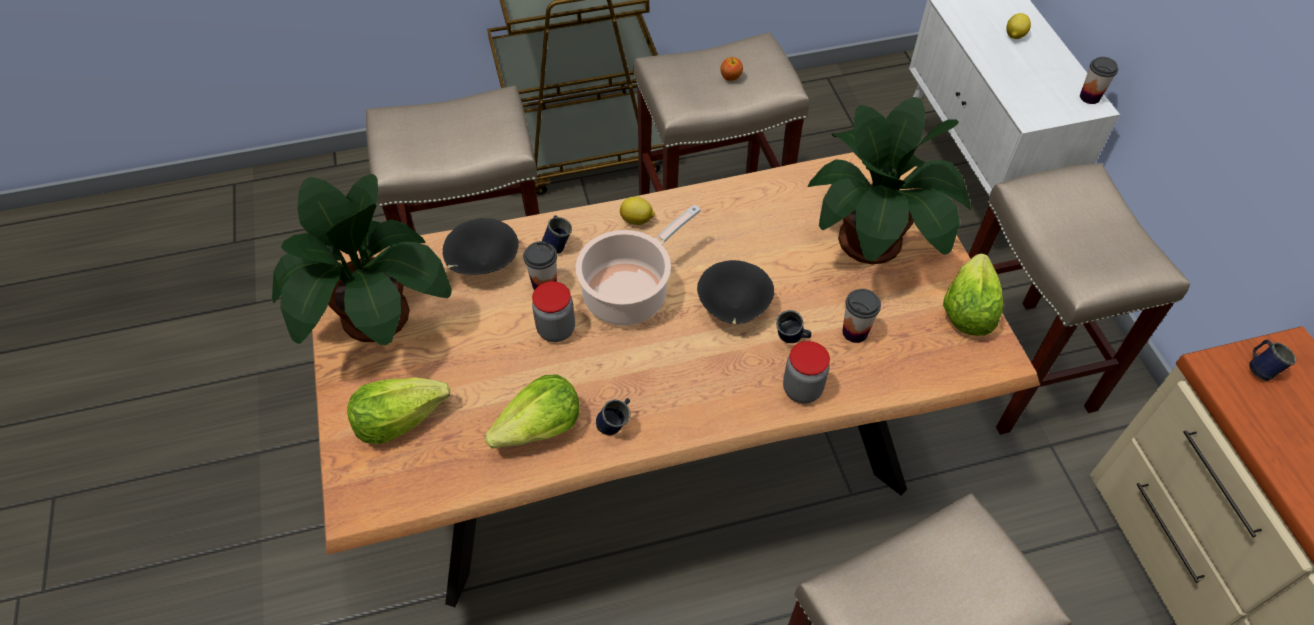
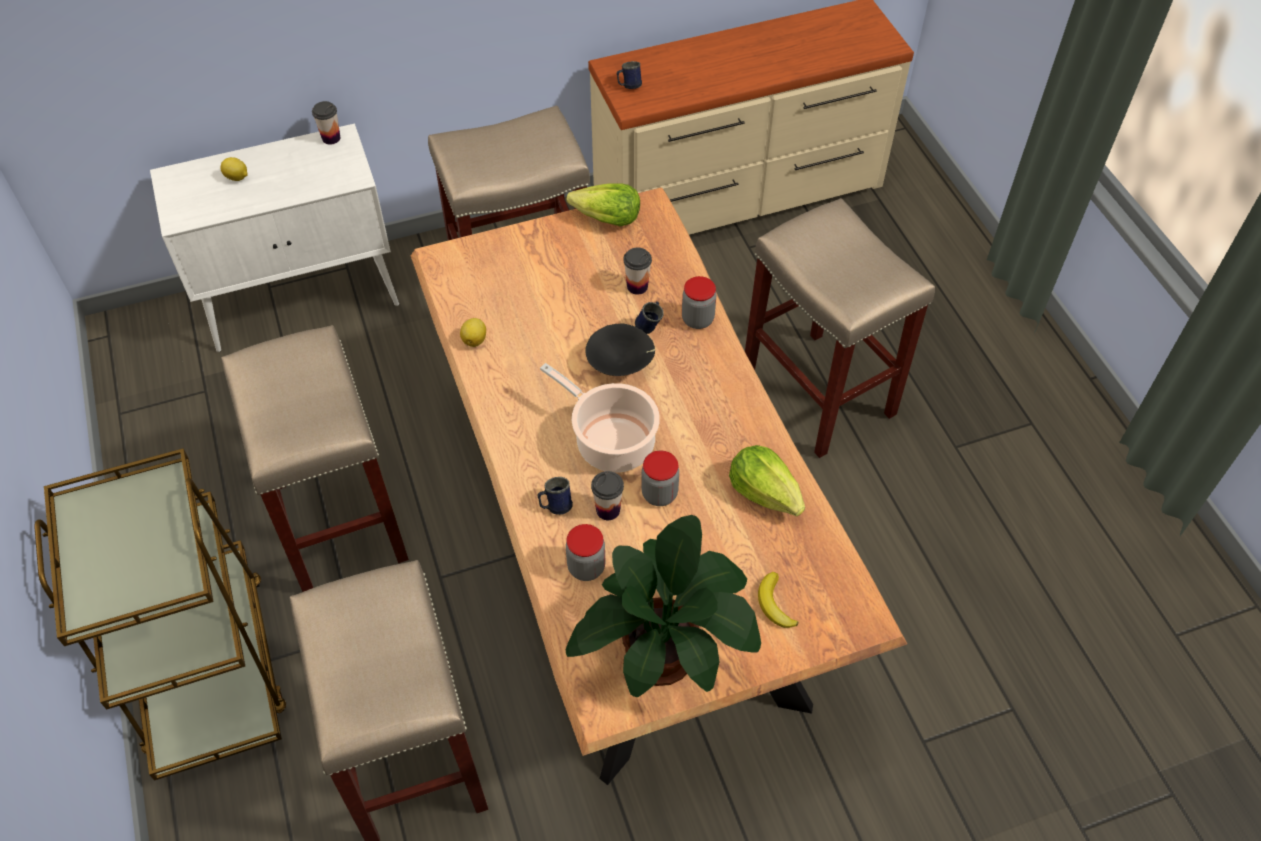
camera: 95 degrees left, 0 degrees up
(399, 418) = (774, 604): lettuce -> banana
(483, 264) = (586, 567): black bowl -> jar
(616, 424) = (751, 439): blue mug -> none
(637, 220) = (521, 443): lemon -> lemon (475, 340)
(731, 77) = (299, 385): apple -> none
(873, 244) = (541, 272): potted plant -> none

